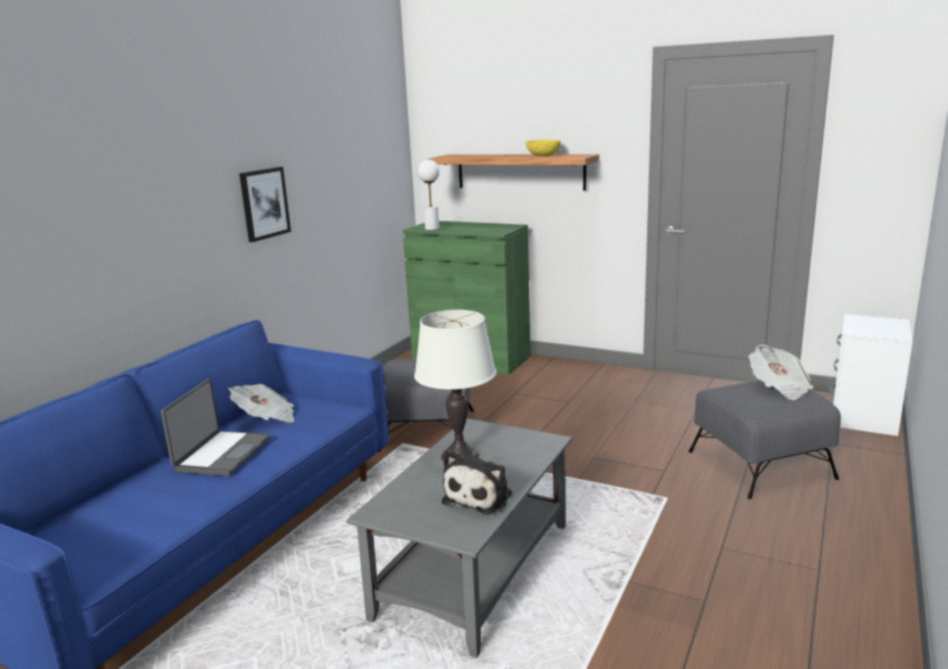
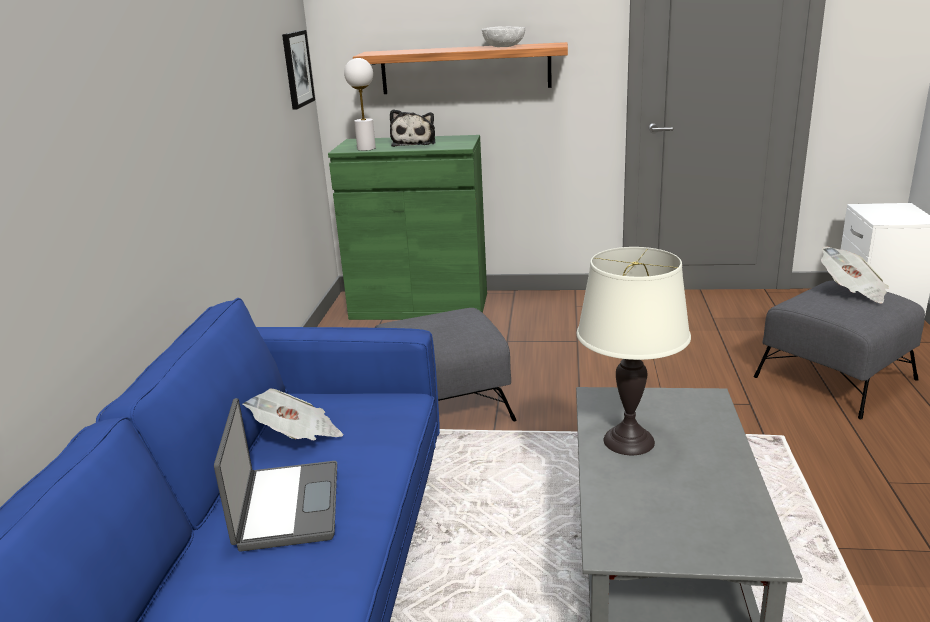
camera: 20 degrees left, 5 degrees up
(264, 203) = (194, 127): picture -> picture (297, 69)
(480, 496) = (716, 492): plush toy -> plush toy (415, 143)
(543, 155) = (503, 46): yellow bowl -> white bowl

